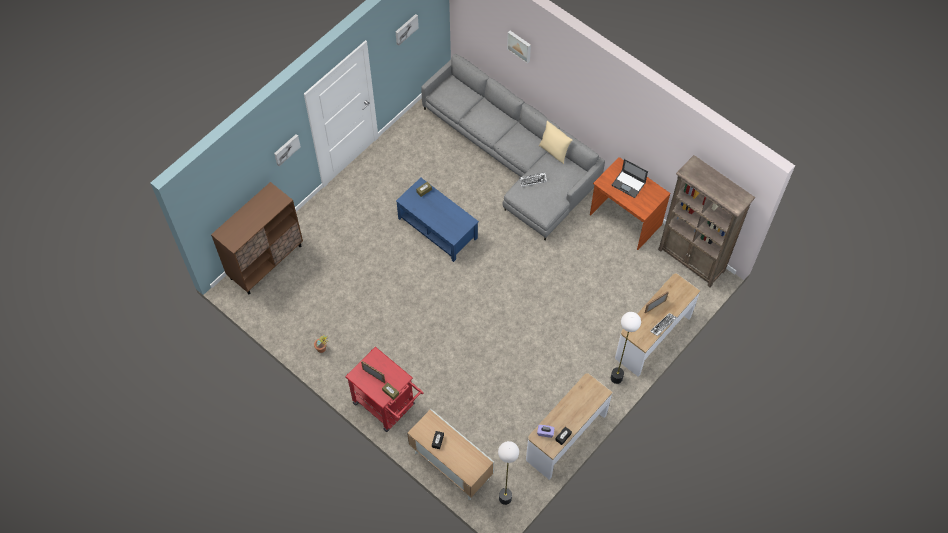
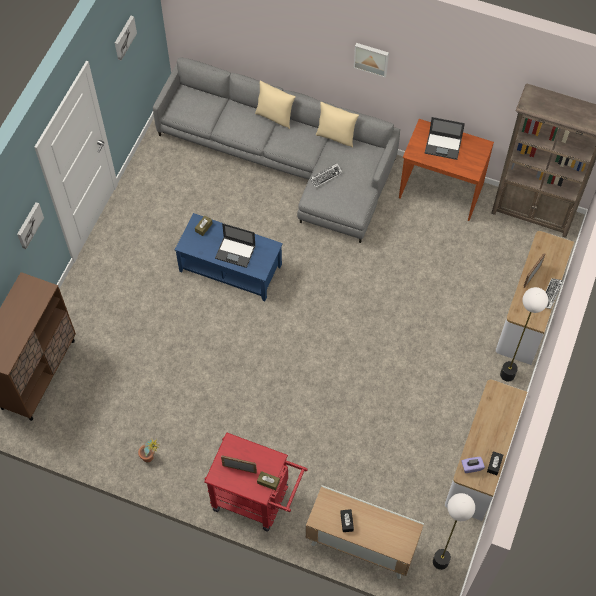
camera: 20 degrees left, 0 degrees up
(440, 217) = (236, 252): none -> laptop
(513, 121) = (275, 116): none -> beige pillow
(519, 46) = (266, 20): picture -> picture (371, 58)

